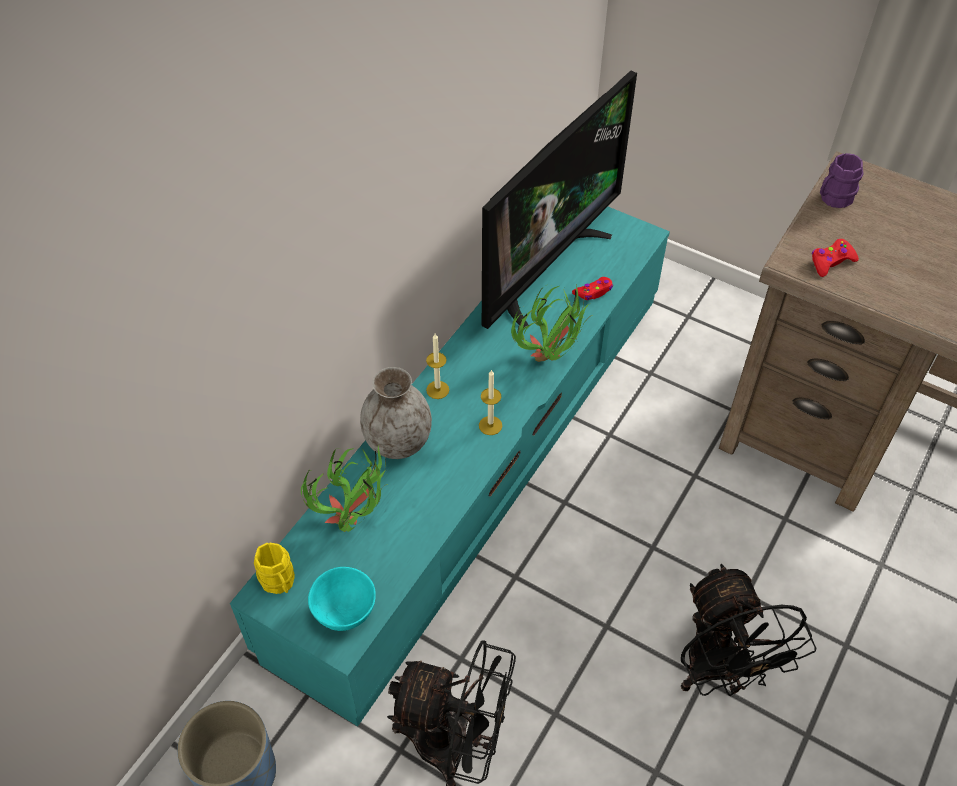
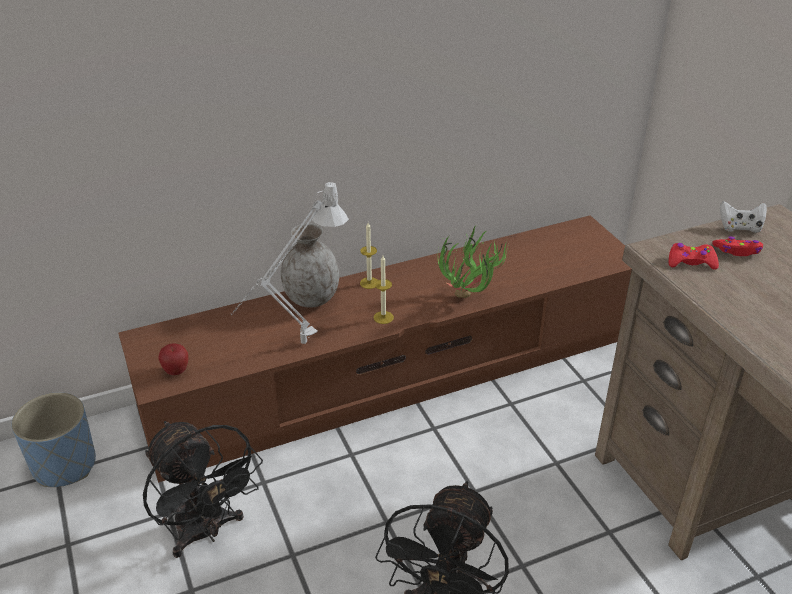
camera: 35 degrees right, 15 degrees down
(279, 583) = (156, 336): yellow mug -> none
(346, 612) = (176, 371): turquoise bowl -> apple
(356, 522) = (237, 327): potted plant -> none
(441, 511) = (297, 348): none -> grey table lamp
(477, 459) = (395, 372): turquoise tv stand -> brown tv stand
(544, 268) = (521, 248): television -> none
(593, 292) = (544, 275): red game controller -> red game controller (737, 251)
(832, 198) = (740, 228): purple mug -> white game controller

